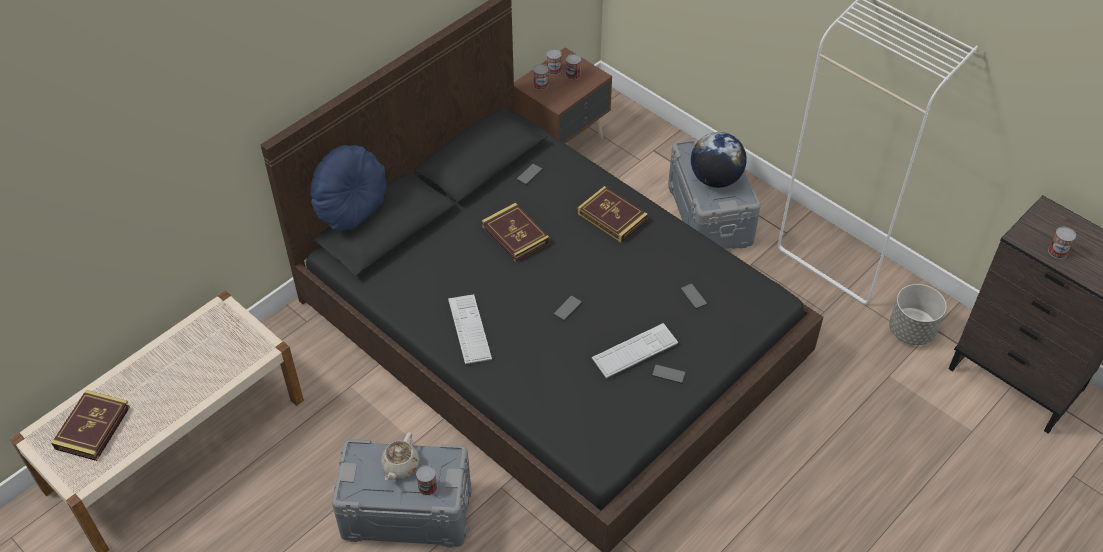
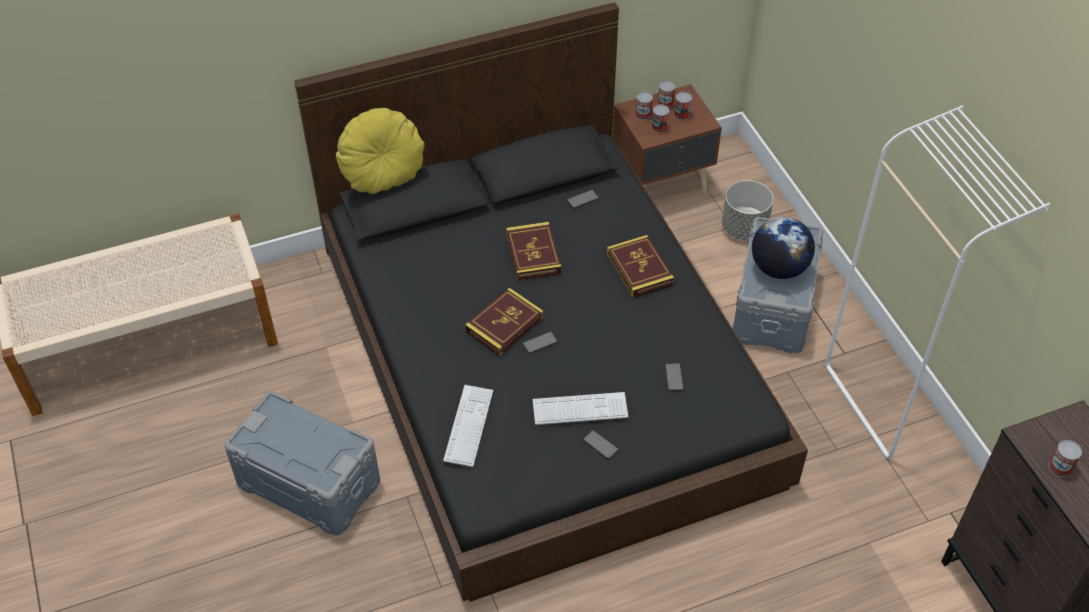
camera: 25 degrees right, 0 degrees up
(92, 428) = (59, 295): book -> book (504, 324)
(353, 213) = (384, 179): blue pillow -> yellow pillow
(400, 466) = (304, 434): beige teapot -> none
(427, 487) = (316, 464): can -> can (659, 127)
(469, 329) = (435, 329): keyboard -> keyboard (468, 426)
(911, 330) = (923, 505): grey planter -> grey planter (744, 228)

